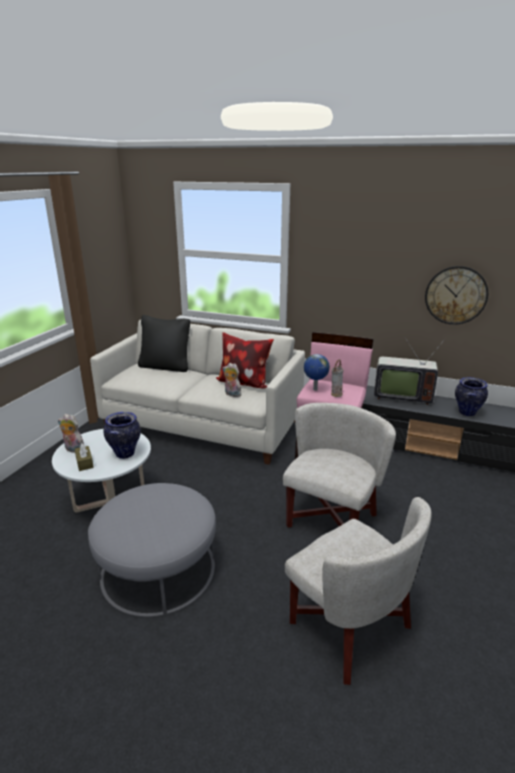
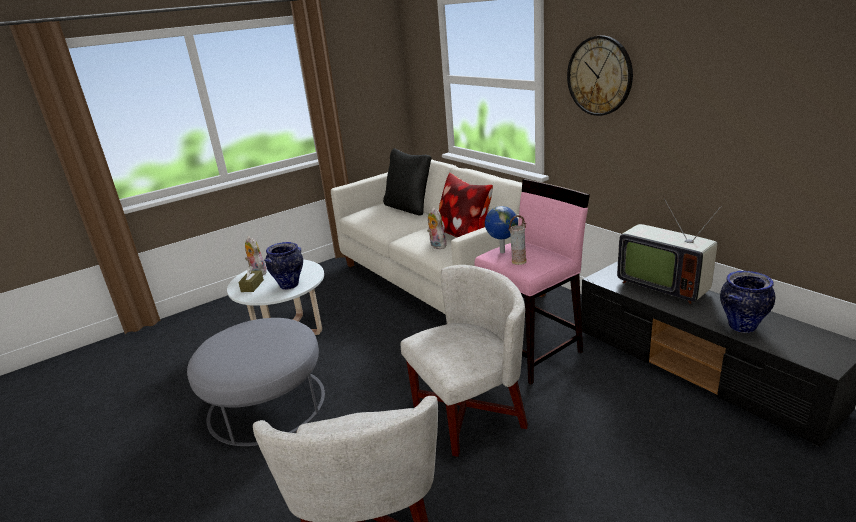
camera: 35 degrees right, 0 degrees up
(455, 295) = (751, 140): wall clock -> wall clock (599, 76)

